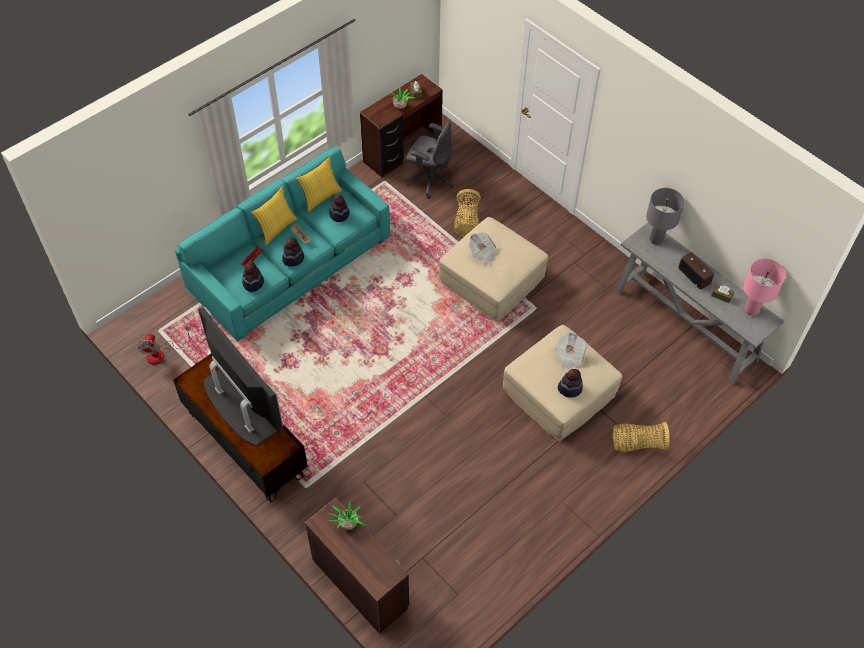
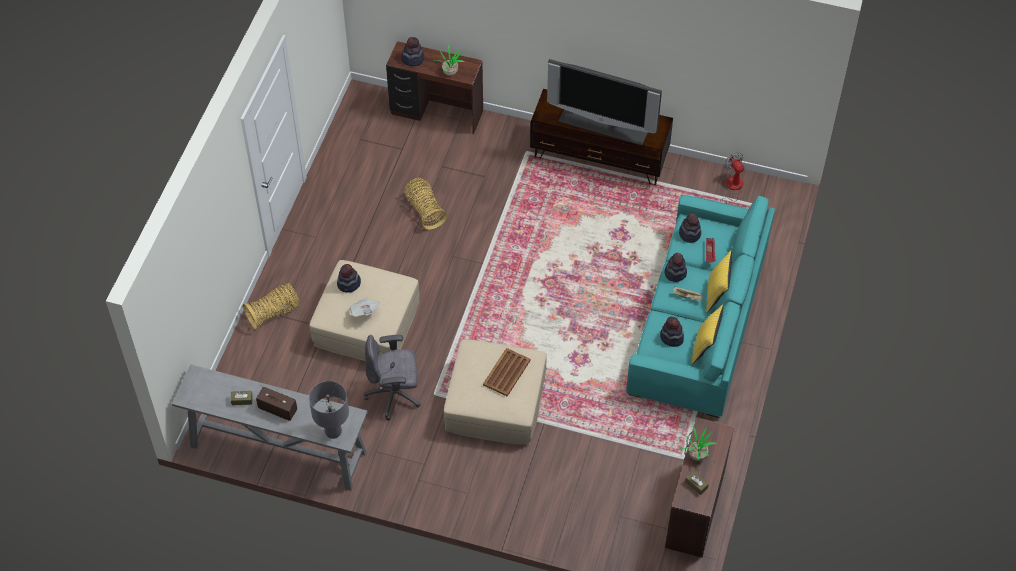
camera: 150 degrees right, 0 degrees up
(375, 565) = (412, 59): none -> hat
(429, 180) = (637, 485): grey office chair -> grey office chair (394, 395)
(466, 222) = (563, 454): basket -> basket (425, 210)
(483, 253) = (506, 373): newspaper -> brown tray
(752, 310) = (206, 400): pink table lamp -> none

